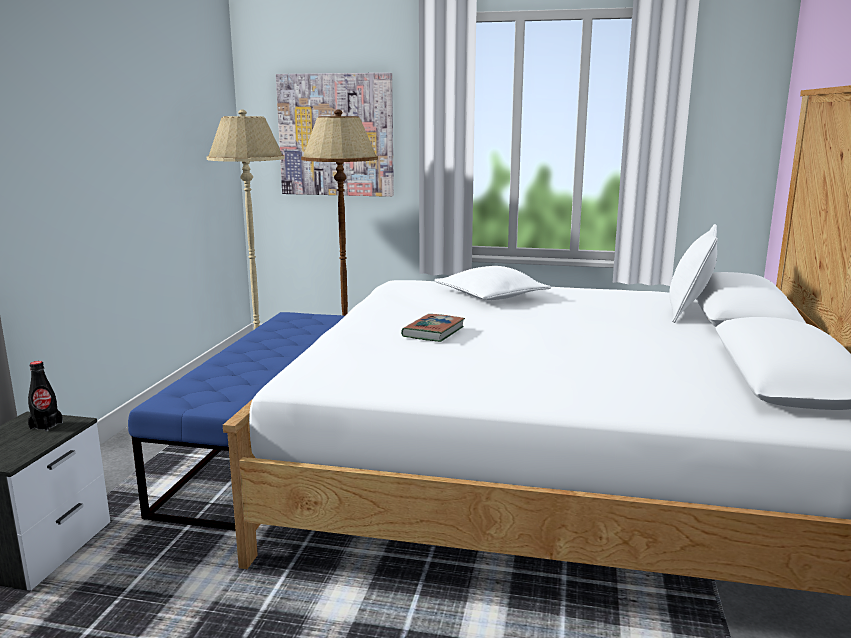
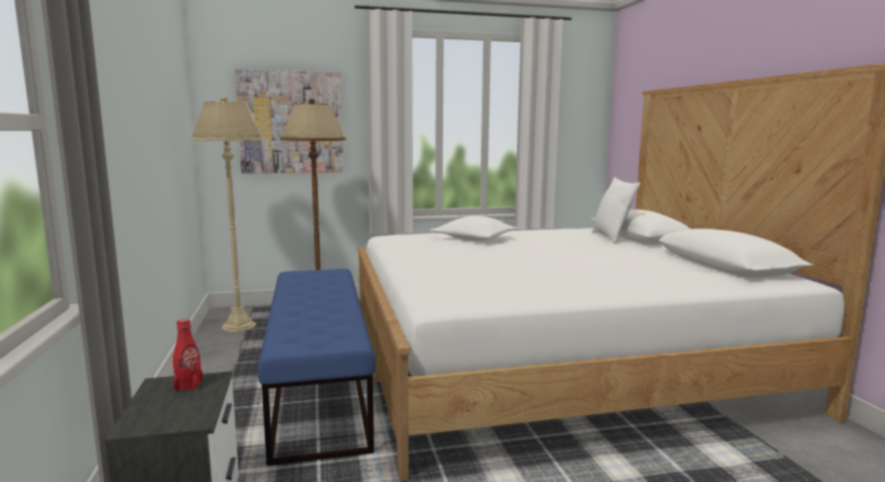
camera: 25 degrees left, 5 degrees down
(46, 425) = (188, 385): black bottle -> red bottle
(433, 332) = (478, 263): book -> none

